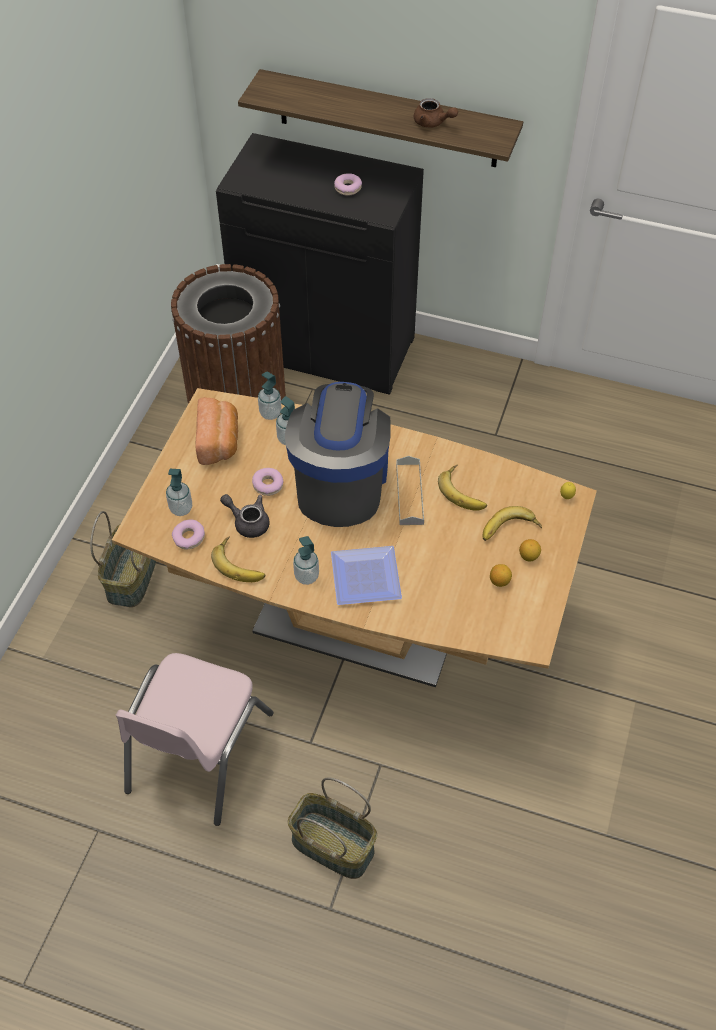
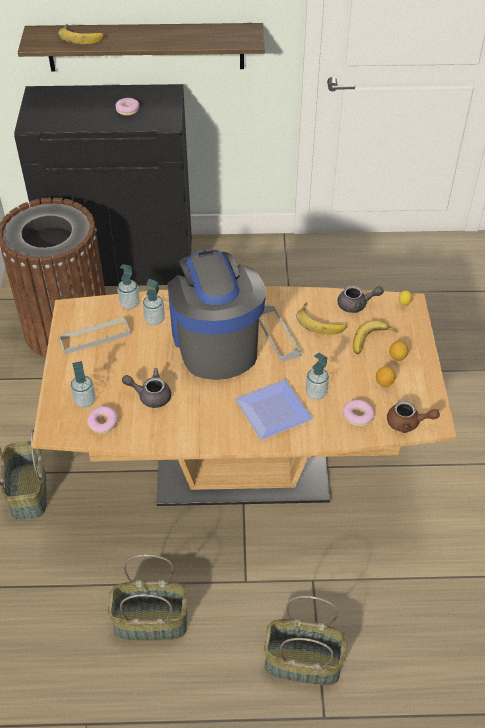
camera: 20 degrees left, 5 degrees down
(197, 752) = (150, 622): pink chair -> basket
(219, 441) = (94, 337): bread -> grey tray
(240, 563) = (159, 431): banana -> banana (82, 36)
(268, 485) = (154, 361): donut -> donut (358, 416)
(306, 576) = (222, 425): soap dispenser -> soap dispenser (316, 393)
(432, 123) = (191, 37): brown teapot -> brown teapot (408, 423)
(513, 483) = (356, 305): none -> grey teapot

